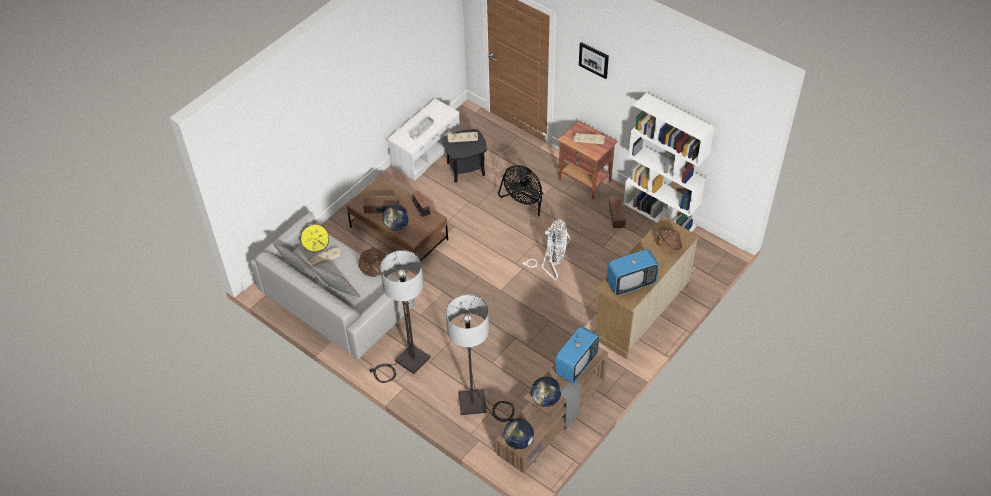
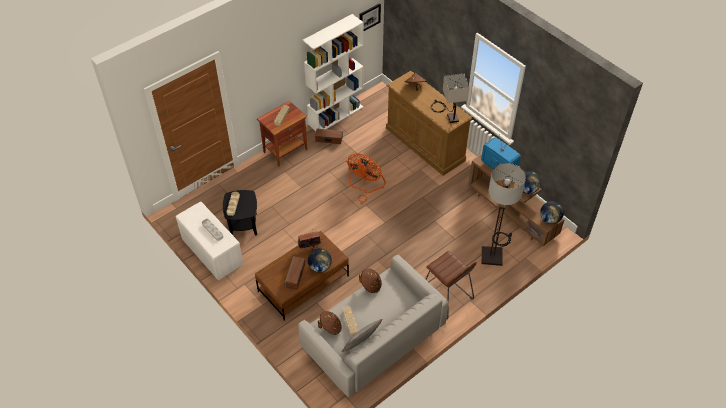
camera: 80 degrees left, 0 degrees up
(316, 244) = (330, 327): yellow hat -> brown hat
(338, 294) = (392, 316): grey pillow -> none
(404, 364) = (446, 297): floor lamp -> brown stool
(523, 200) = (293, 192): black fan -> none
(551, 261) = (363, 186): white fan -> orange fan
(594, 60) = (258, 57): picture -> picture (369, 17)
(630, 283) = (447, 113): television -> table lamp

